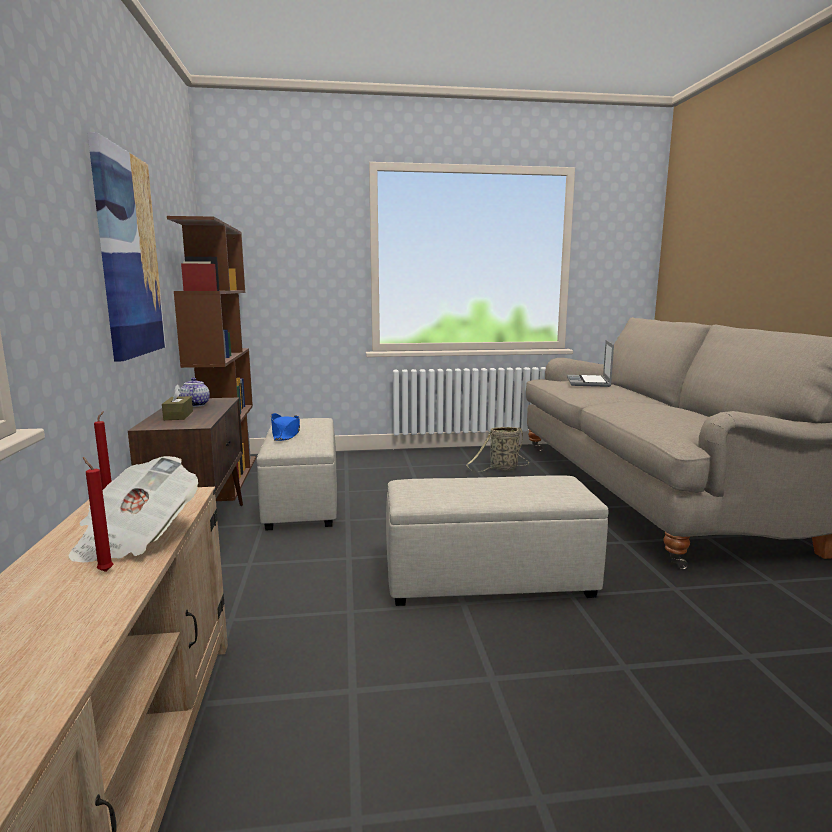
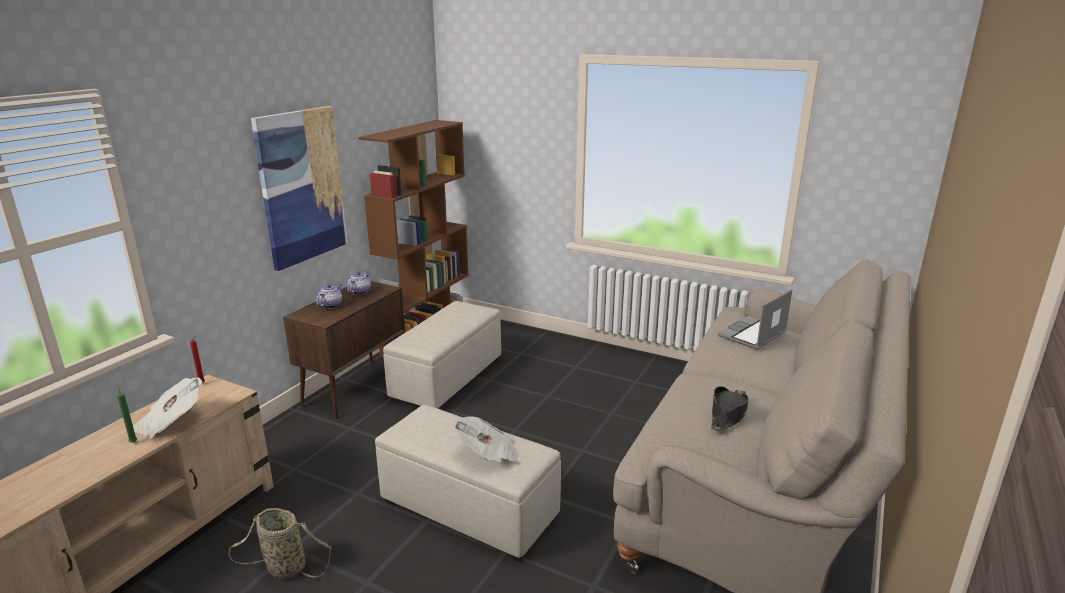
camera: 35 degrees right, 10 degrees up
(104, 571) = (133, 442): red candle -> green candle
(178, 415) = (331, 305): brown tissue box -> teapot
(286, 435) = (430, 326): blue hat -> none
(501, 468) = (653, 397): basket -> basket (283, 567)
(532, 490) = (488, 455): none -> newspaper
(677, 410) = (728, 415): none -> black hat

